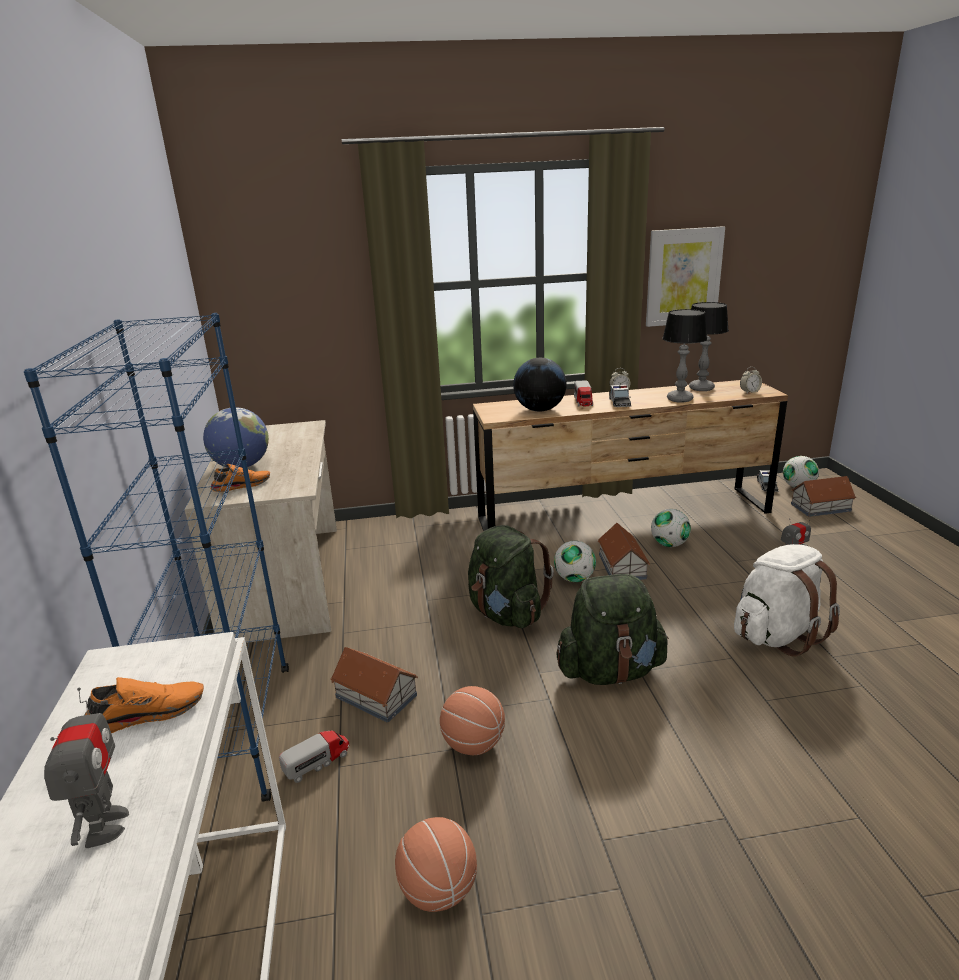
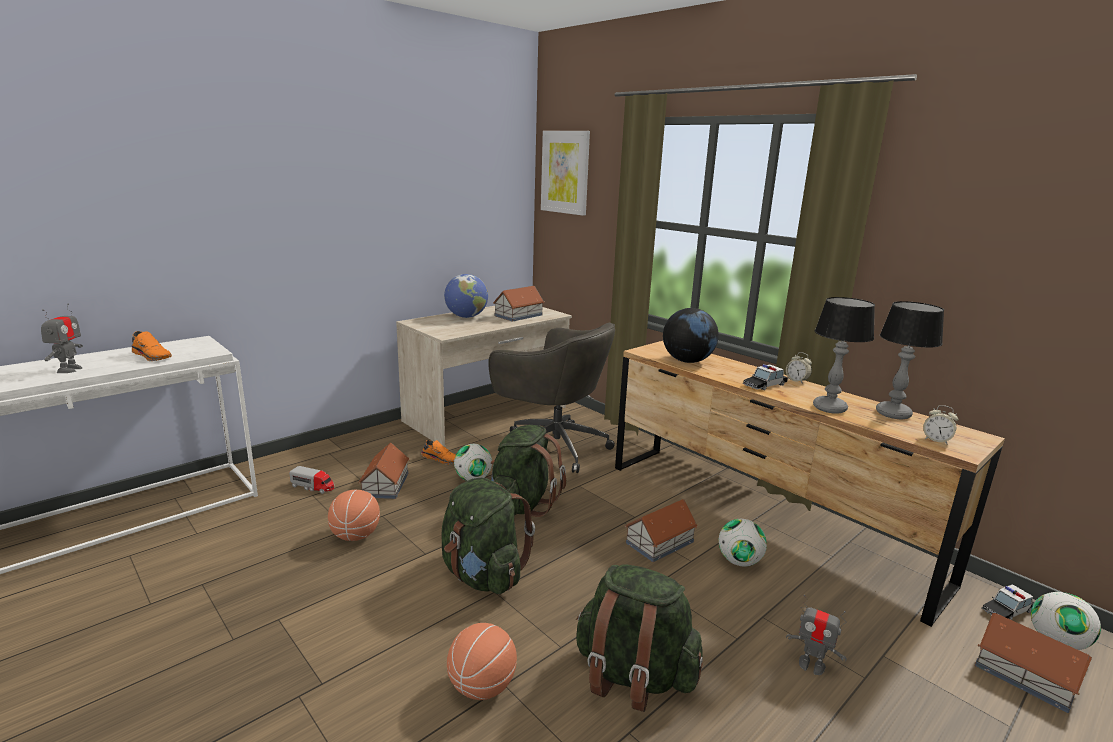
camera: 55 degrees right, 5 degrees down
(105, 826) = (69, 369): toy robot -> toy robot turned 45 degrees counterclockwise
(234, 735) = (325, 455): blue bookcase -> none
(241, 485) = (438, 323): orange shoe -> orange shoe (441, 459)
(283, 441) = (518, 315): none -> toy house
(411, 563) = (553, 446): none -> grey office chair
(438, 890) = (218, 562): basketball -> basketball (481, 687)
(574, 579) = (608, 522): football -> football (473, 479)
(583, 401) = (740, 371): toy truck -> none
(683, 277) = (938, 270): picture -> picture (565, 172)
(777, 635) = (633, 675): white backpack -> green backpack

